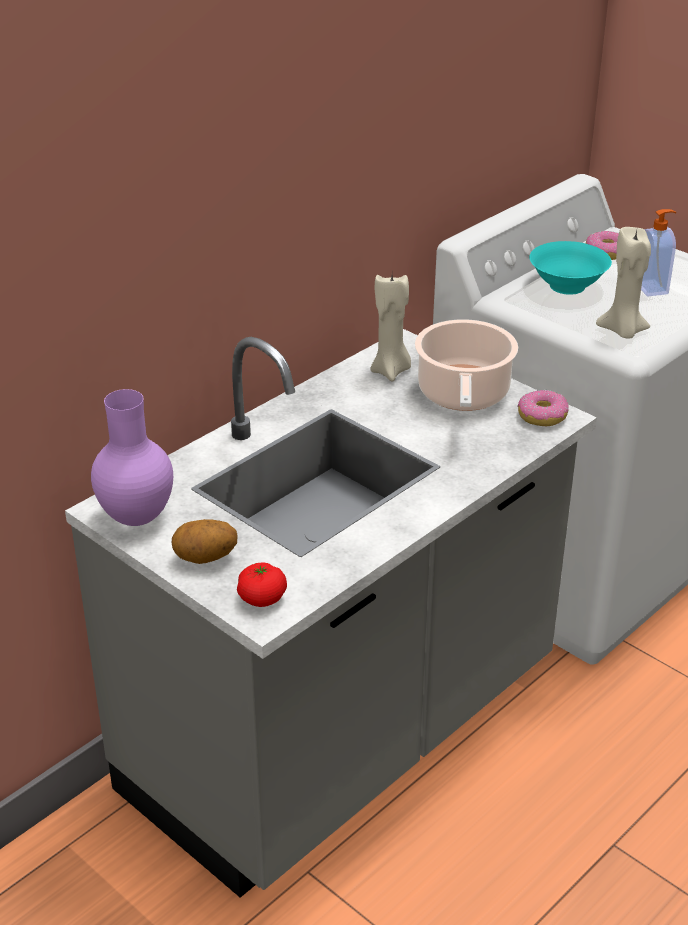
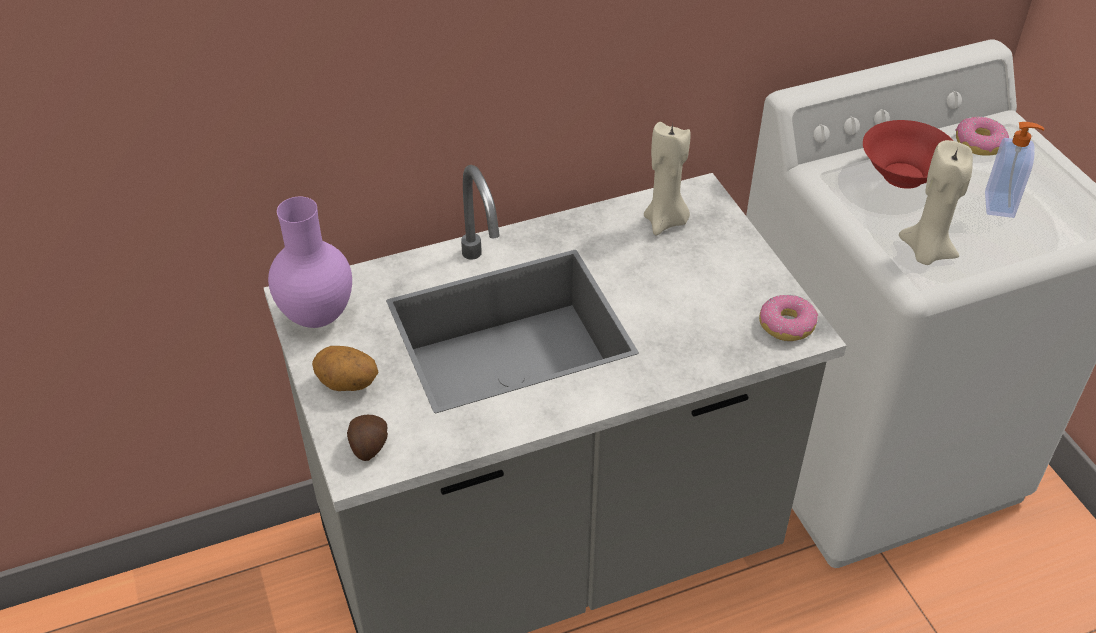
camera: 25 degrees right, 10 degrees up
(262, 598) = (368, 447): tomato -> potato
(463, 395) = (719, 274): cooking pot -> none
(567, 285) = (903, 175): turquoise bowl -> red bowl

